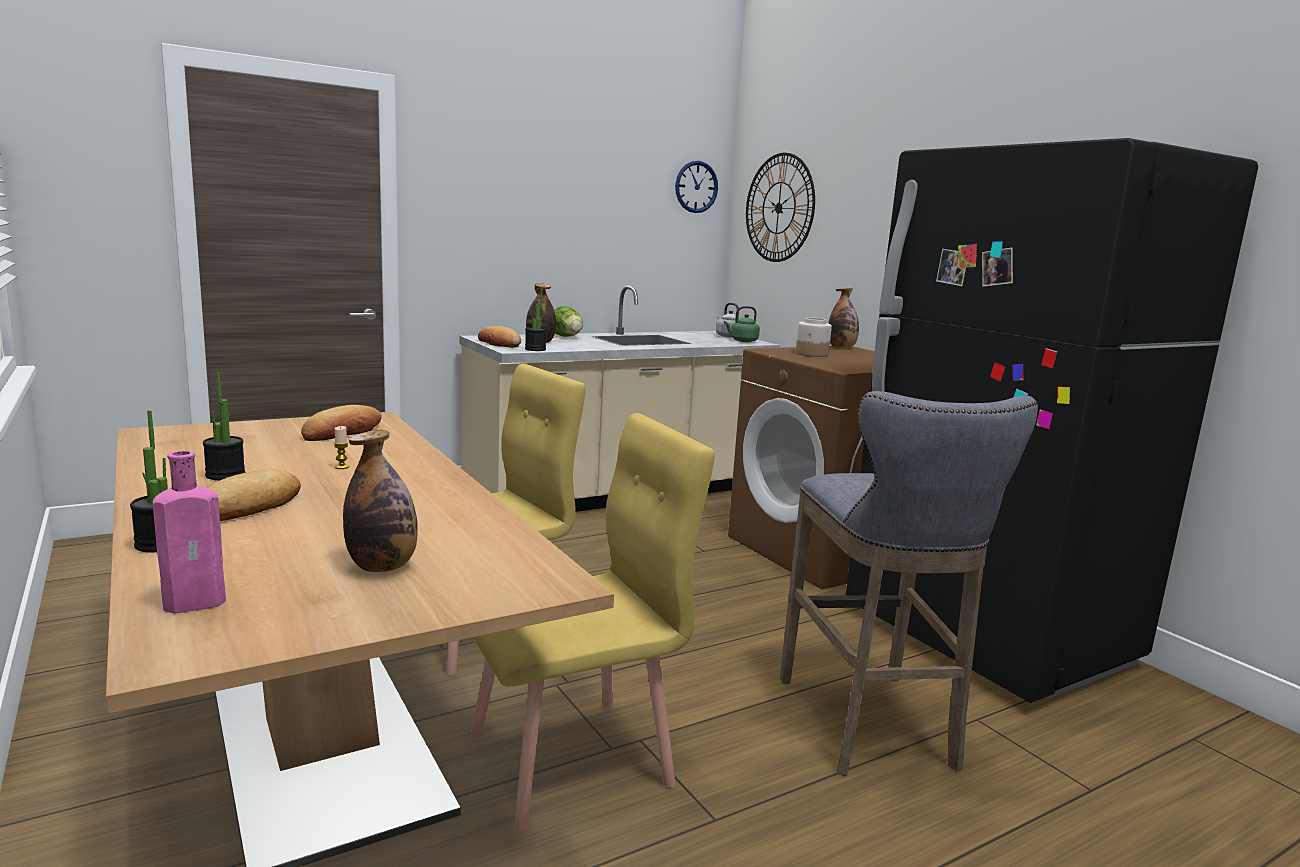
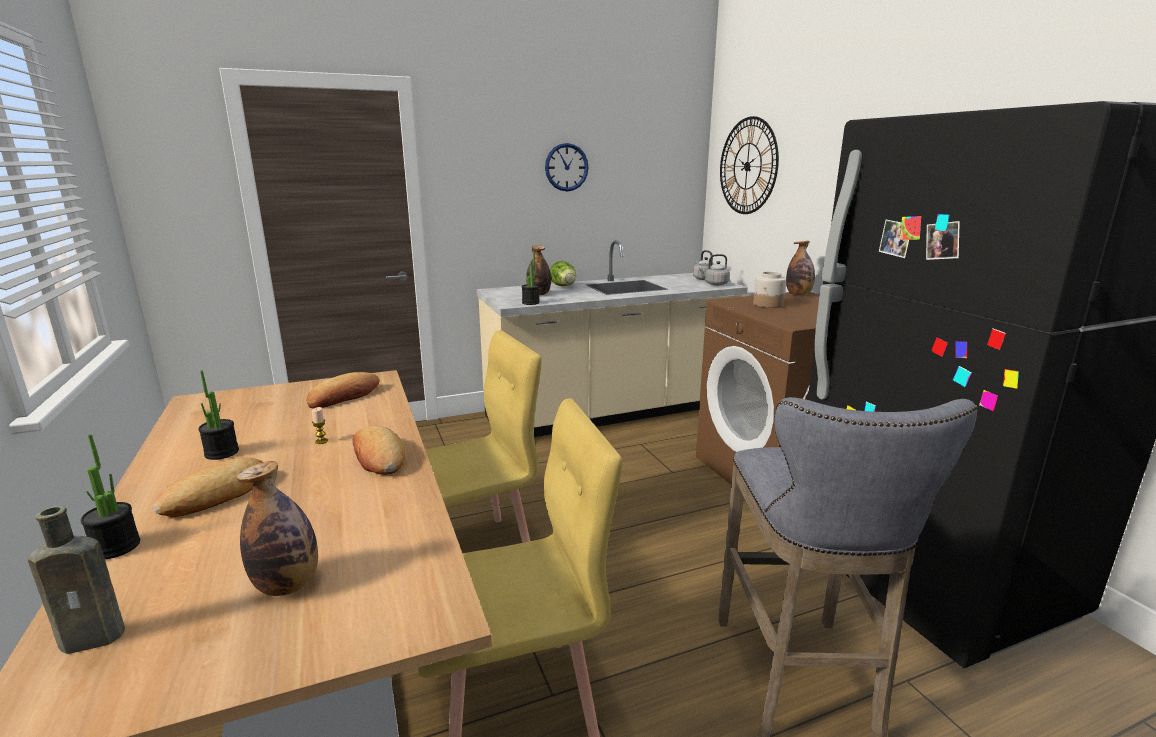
camera: 10 degrees right, 5 degrees up
(199, 602) = (97, 637): pink bottle -> brown bottle
(499, 343) = (504, 297): bread -> bread (378, 457)
(696, 187) = (676, 150): wall clock -> wall clock (566, 167)
(742, 341) = (715, 284): green kettle -> grey kettle

